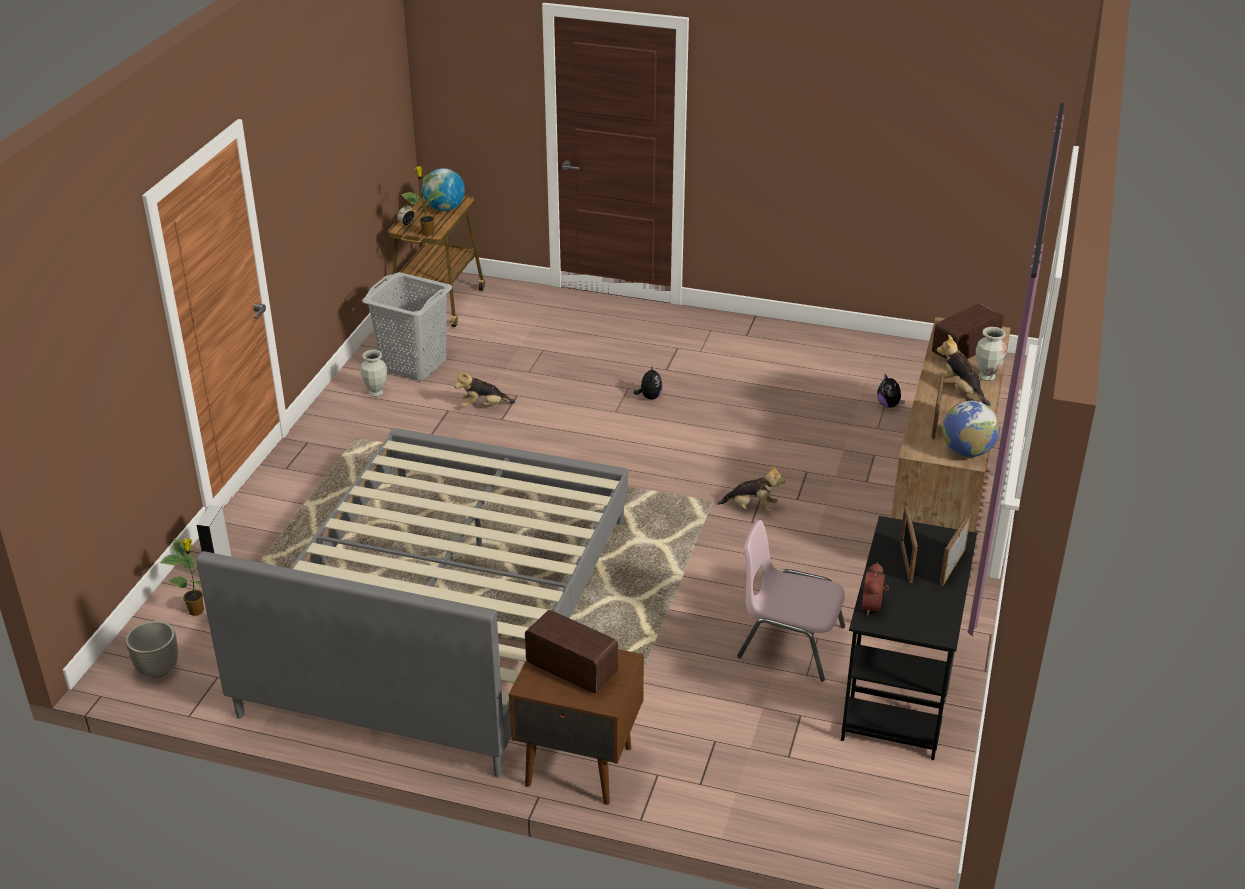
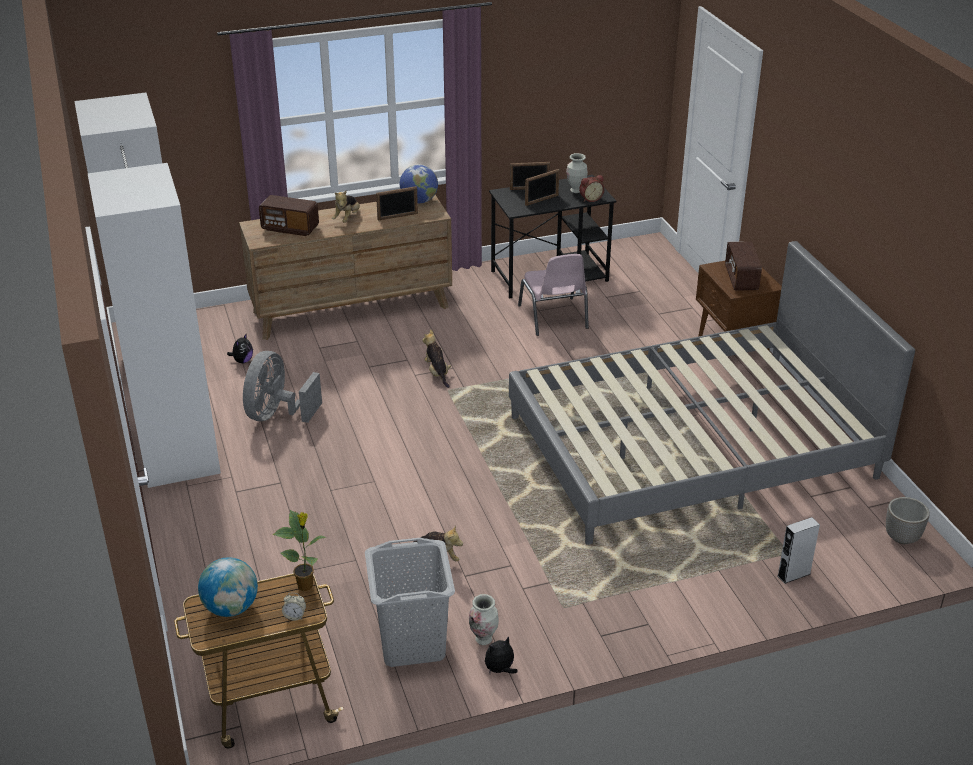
camera: 125 degrees left, 0 degrees up
(197, 611) = (838, 557): potted plant -> none
(649, 397) = (334, 473): plush toy -> plush toy (500, 670)
(771, 396) = (277, 414): none -> grey fan
(844, 349) = (167, 405): none -> white wardrobe
(986, 377) = (319, 214): vase -> vase (576, 190)

